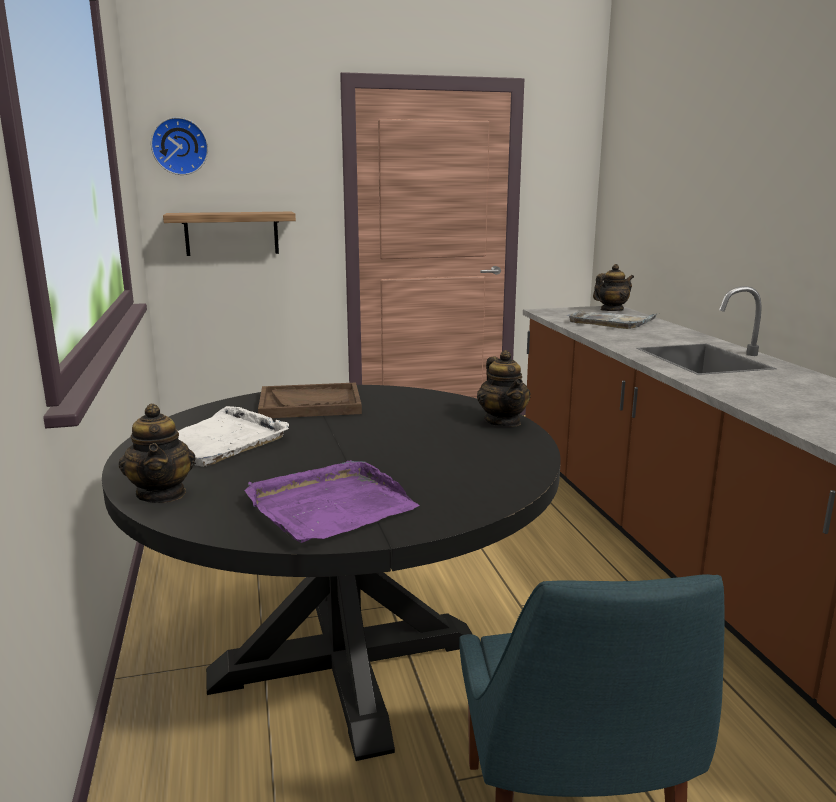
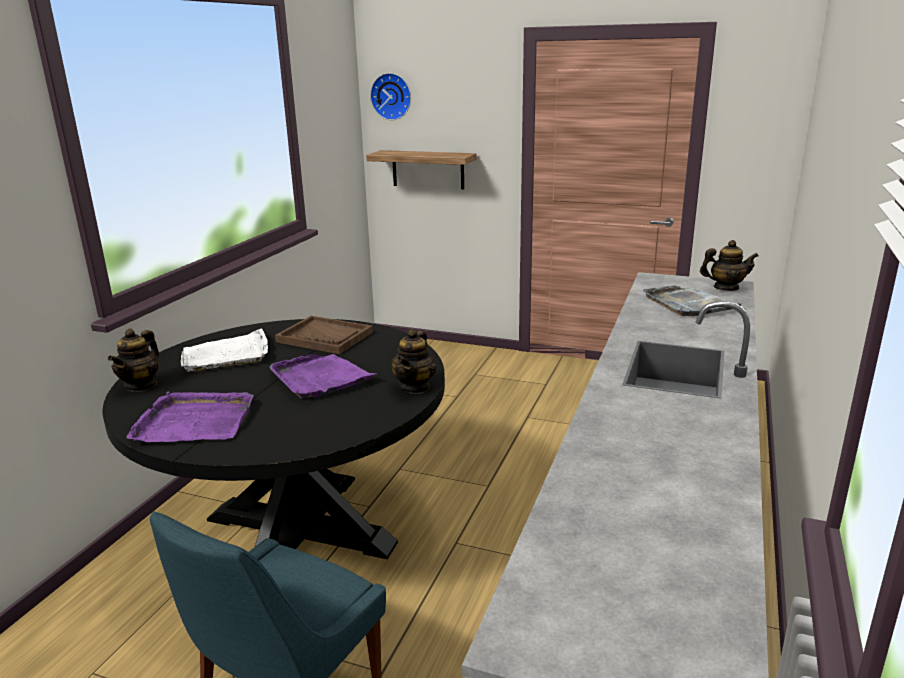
camera: 35 degrees right, 5 degrees up
(389, 436) = (320, 378): none -> purple tray

